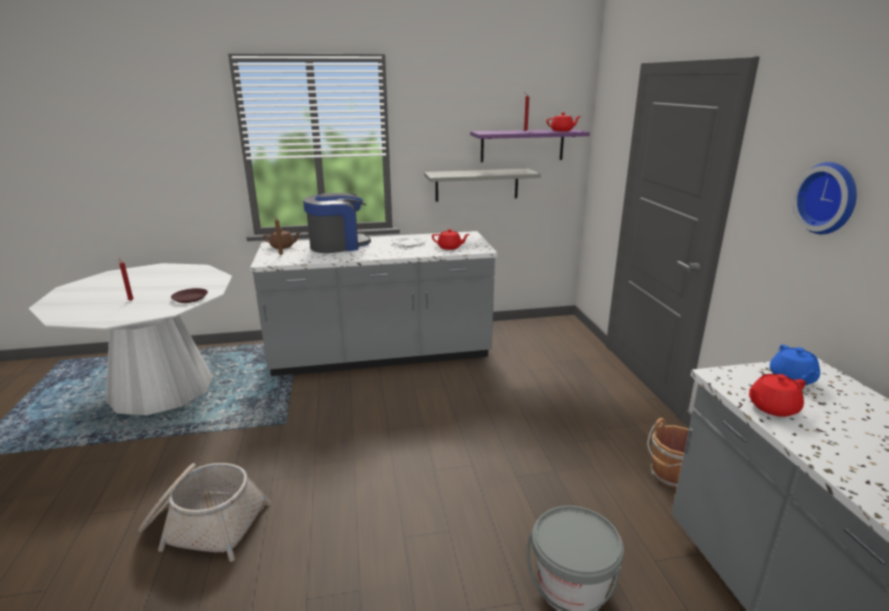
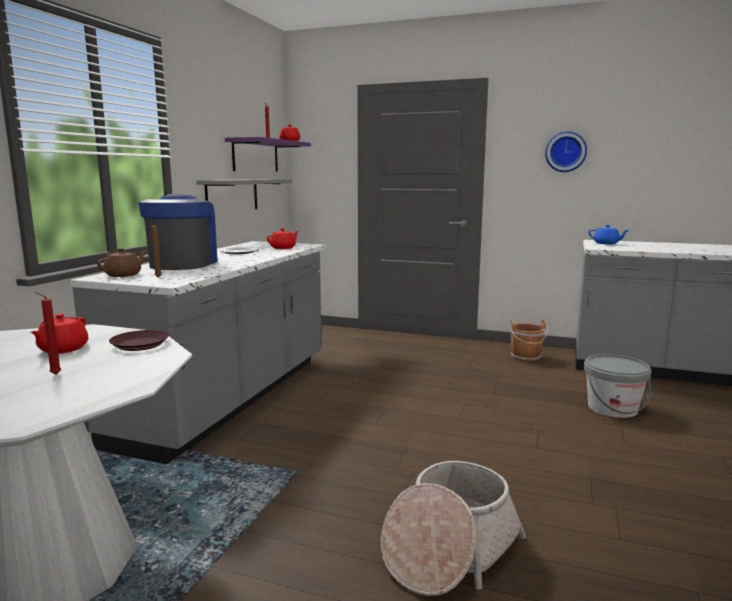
camera: 60 degrees left, 10 degrees down
(772, 407) = (635, 248): red teapot -> red teapot (62, 349)

